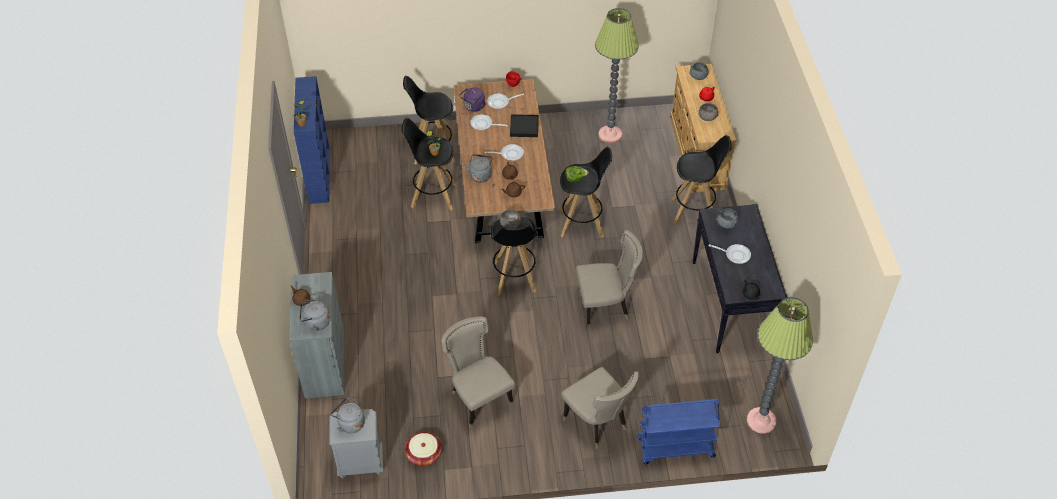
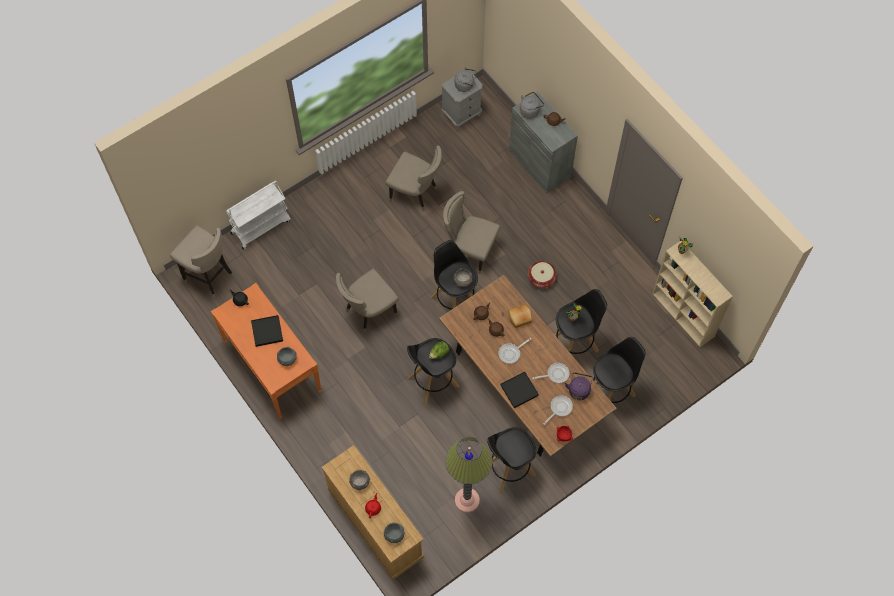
camera: 150 degrees right, 15 degrees up
(319, 174) = (683, 315): blue bookcase -> beige bookcase
(424, 454) = (426, 139): basket -> basket (541, 278)
(480, 175) = (520, 318): grey kettle -> bread
(598, 424) = (322, 216): beige chair -> beige chair (469, 250)
(675, 448) = (261, 226): blue cart -> white cart
(694, 211) = (344, 447): black stool -> black stool (508, 470)
(731, 304) = (271, 366): black console table -> orange console table
(735, 255) = (267, 331): frying pan -> black tray
(761, 420) = (209, 276): floor lamp -> beige stool

